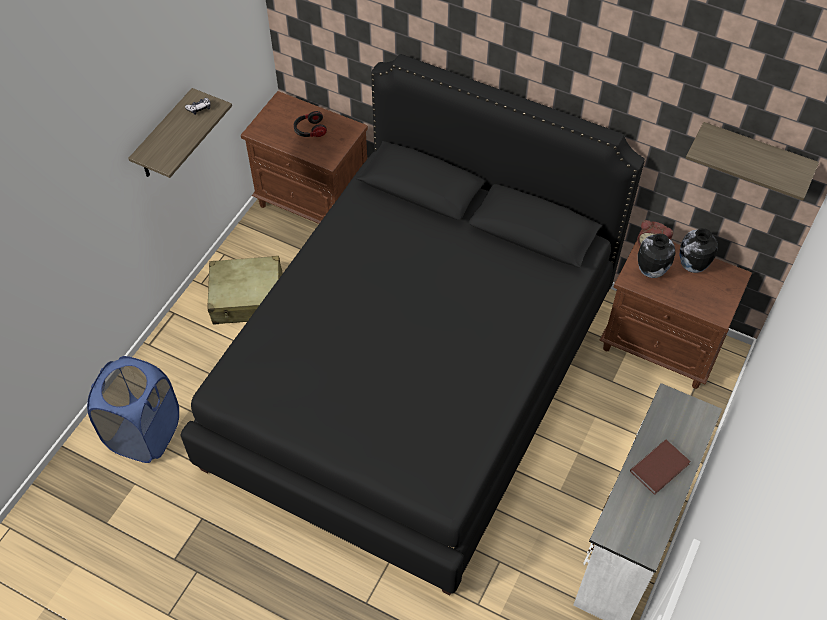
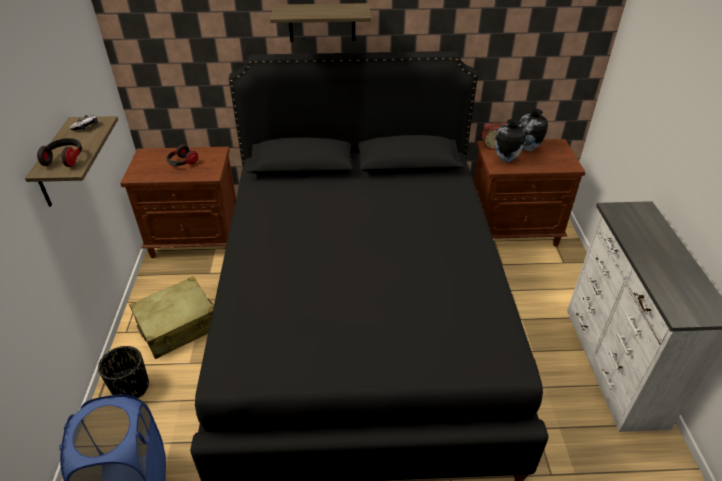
camera: 30 degrees left, 15 degrees down
(165, 147) = (65, 159): none -> headphones
(181, 343) = (130, 388): none -> black planter
(661, 468) = (660, 253): brown book -> none
(754, 157) = (559, 28): shelf -> shelf (322, 22)

